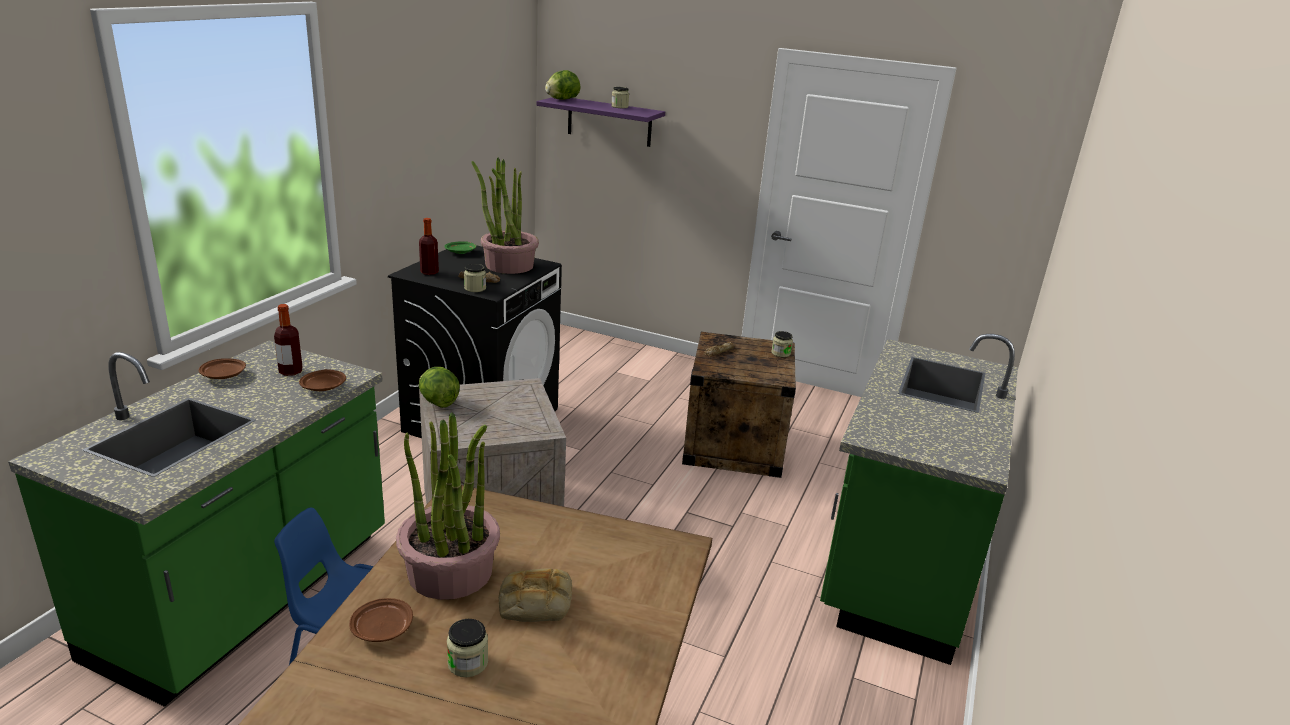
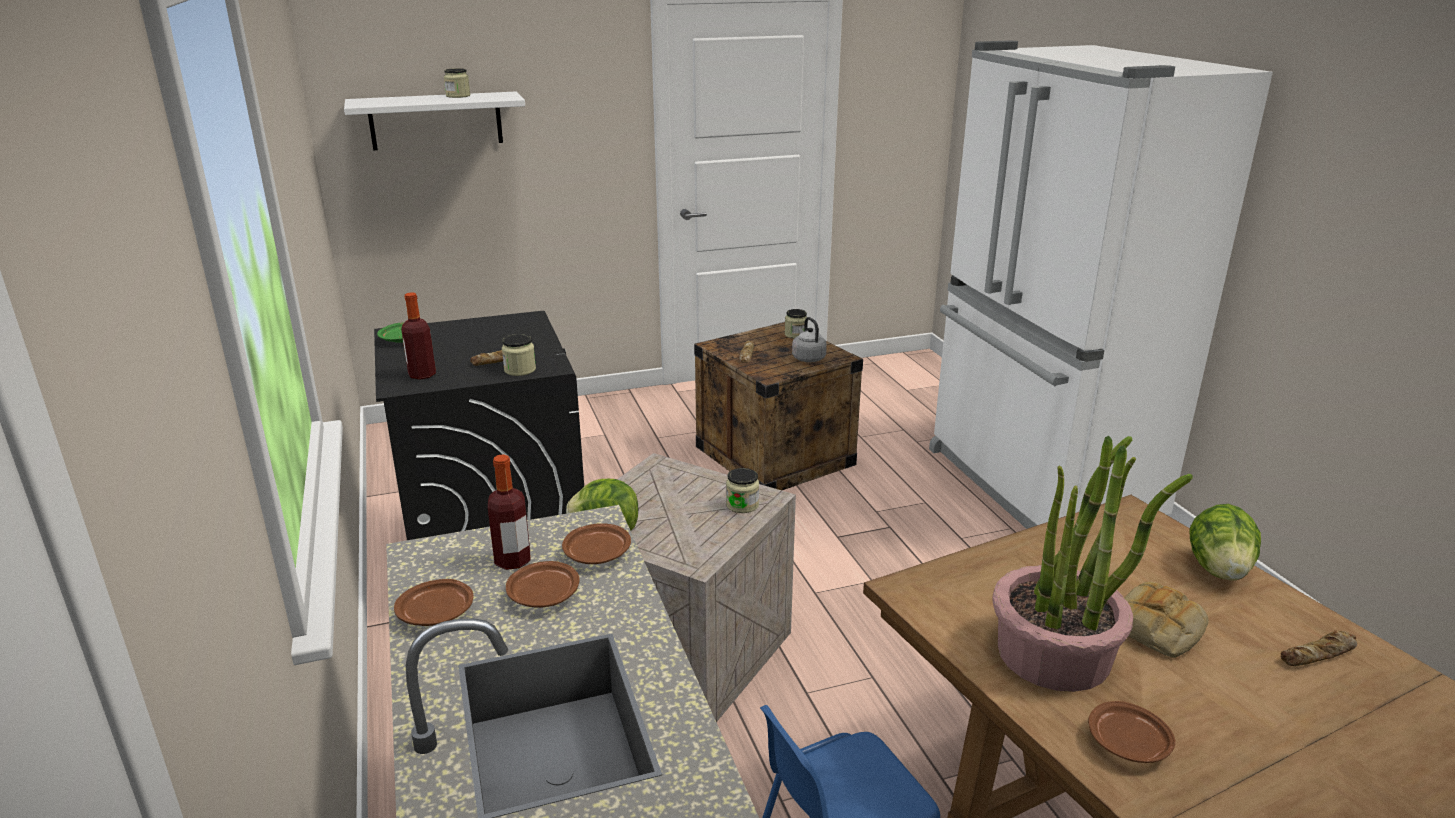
camera: 40 degrees left, 0 degrees up
(269, 391) = (543, 595): none -> brown plate
(468, 663) = (1235, 712): jar -> jar (742, 505)
(508, 265) = (495, 332): potted plant -> none
(562, 99) = (367, 101): lettuce -> lettuce (1219, 569)
(592, 683) = (1319, 655): none -> bread
(609, 121) = (436, 120): purple shelf -> white shelf
(756, 370) = (807, 358): none -> grey kettle
(898, 565) = (1036, 487): green counter -> white fridge

